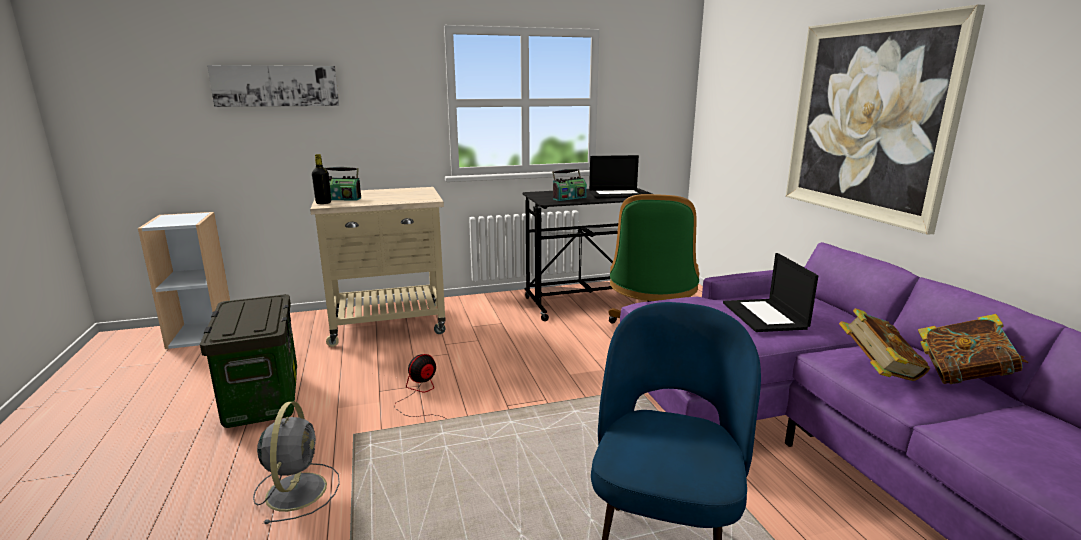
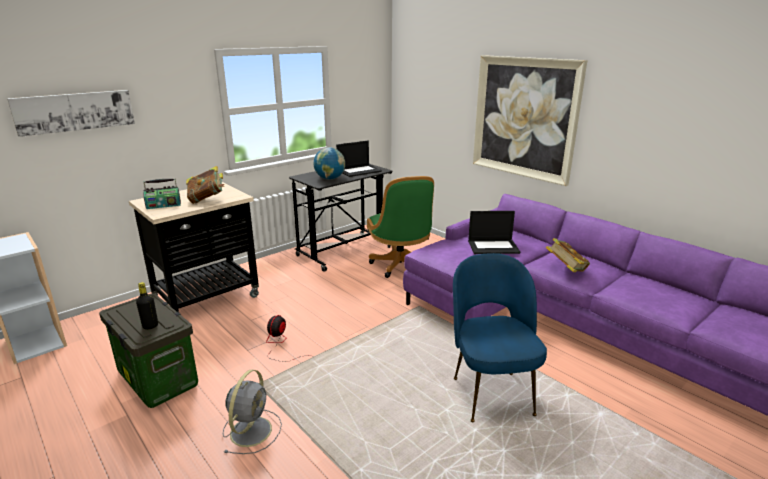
camera: 25 degrees left, 5 degrees up
(297, 489) = (252, 430): grey fan -> grey fan turned 45 degrees clockwise
(323, 203) = (155, 212): black bottle -> black bottle (150, 326)
(388, 325) = (206, 299): beige cart -> black cart
(569, 198) = (330, 178): radio -> globe
(765, 316) = (493, 246): laptop -> laptop turned 60 degrees counterclockwise
(962, 377) = (600, 264): book -> book (207, 199)

